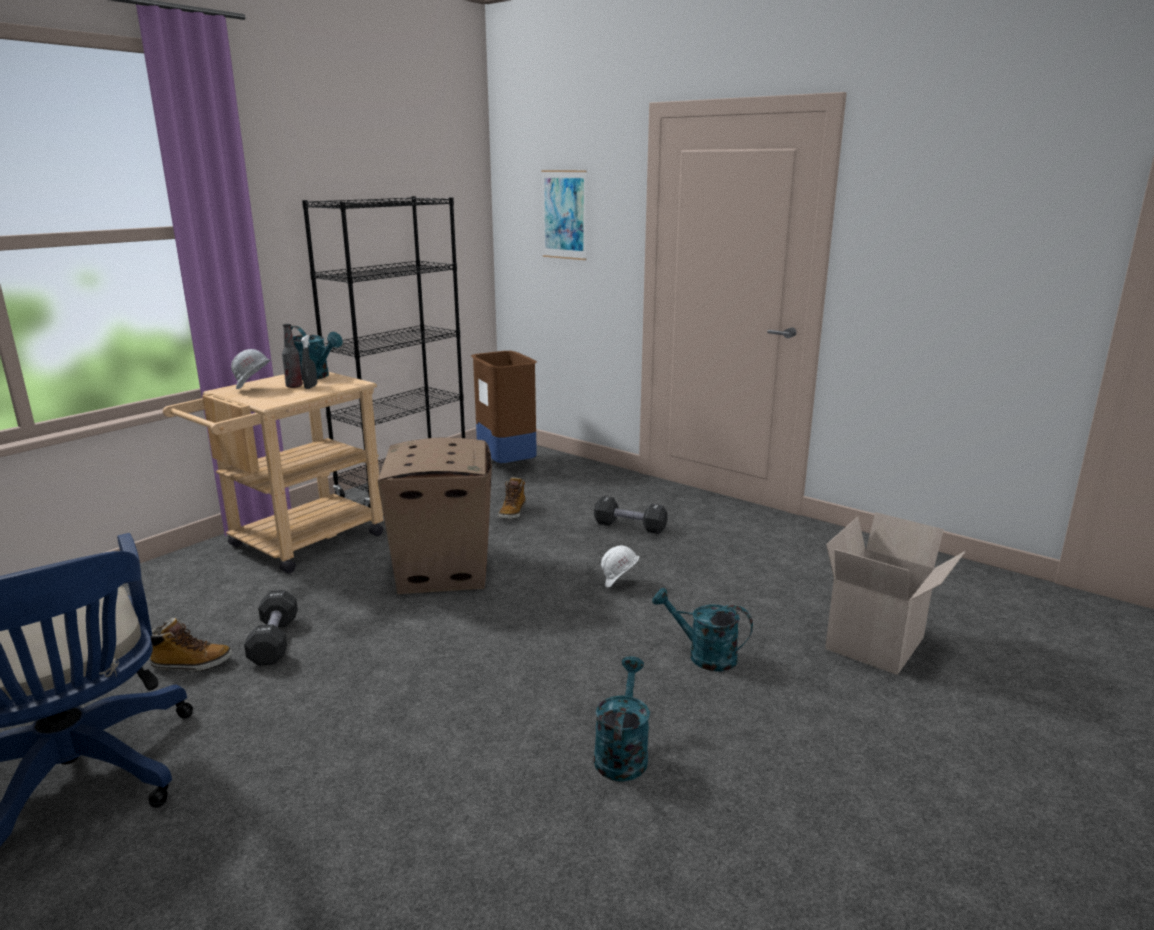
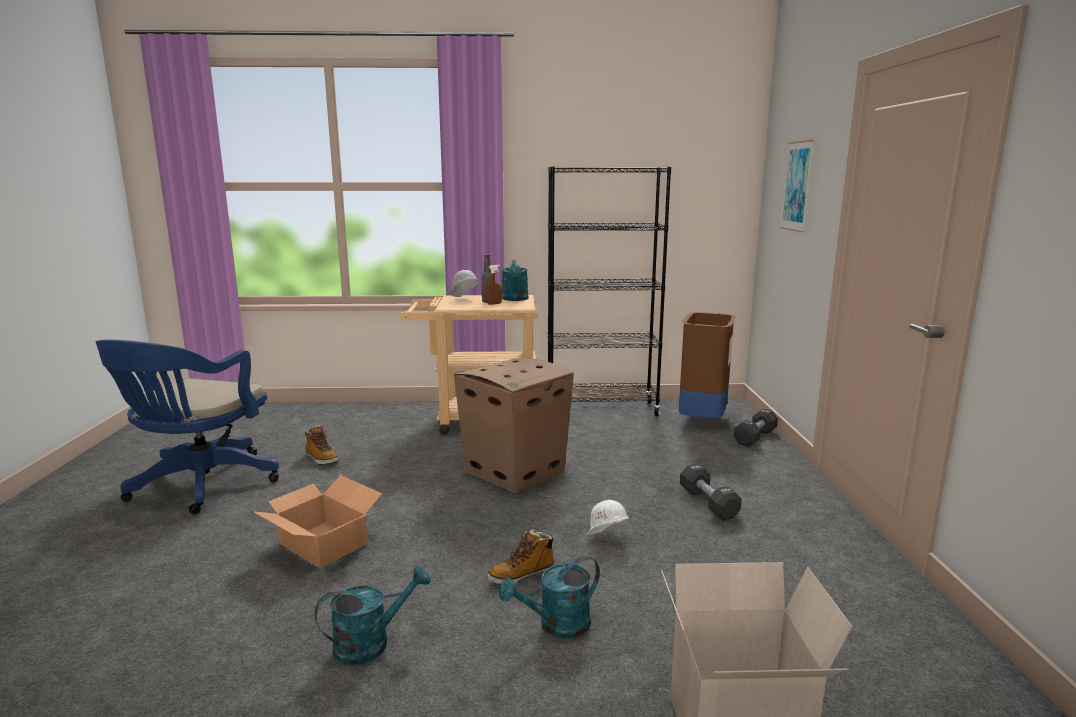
camera: 50 degrees right, 5 degrees down
(274, 641) = (368, 466): black dumbbell -> black dumbbell (755, 437)
(311, 387) = (494, 304): grey spray bottle -> brown spray bottle
(404, 725) = (323, 543): none -> cardboard box
(512, 512) = (637, 454): boot -> boot (521, 575)
(703, 655) = (556, 626): turquoise watering can -> turquoise watering can turned 105 degrees counterclockwise

